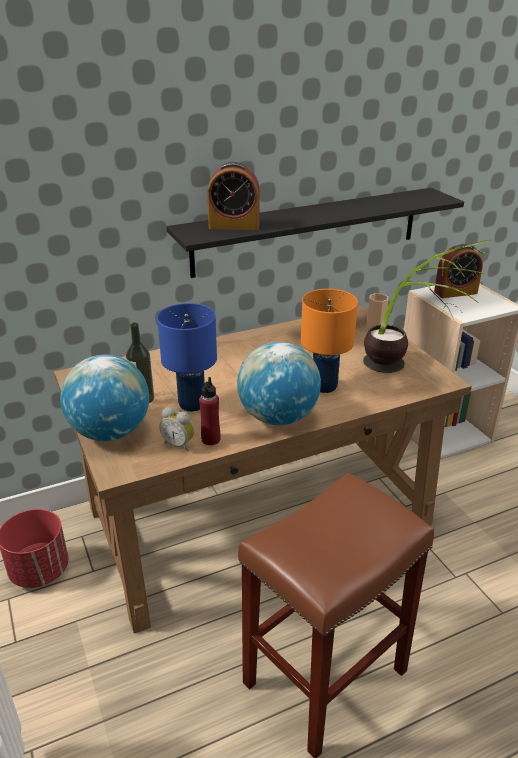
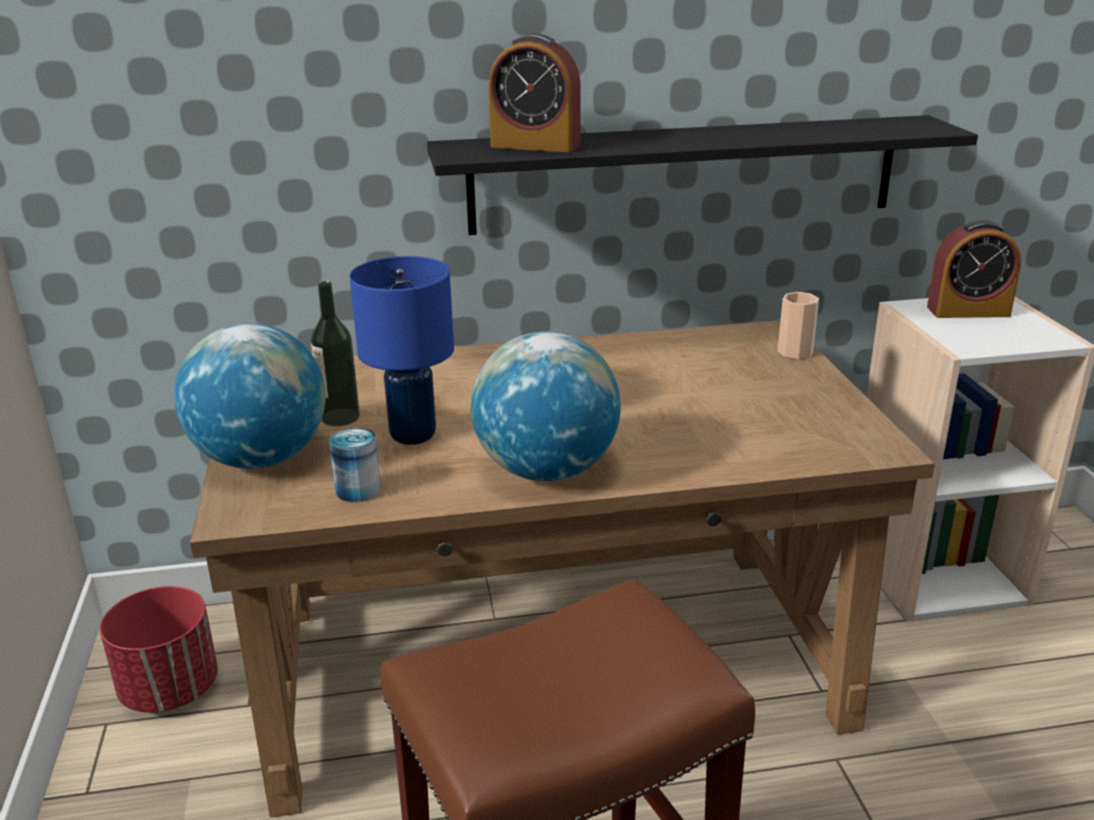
camera: 15 degrees right, 5 degrees down
(179, 444) = (358, 490): alarm clock -> can
(210, 439) = (413, 489): red bottle -> none
(323, 386) = (652, 433): orange table lamp -> none
(407, 369) = (821, 423): potted plant -> none

